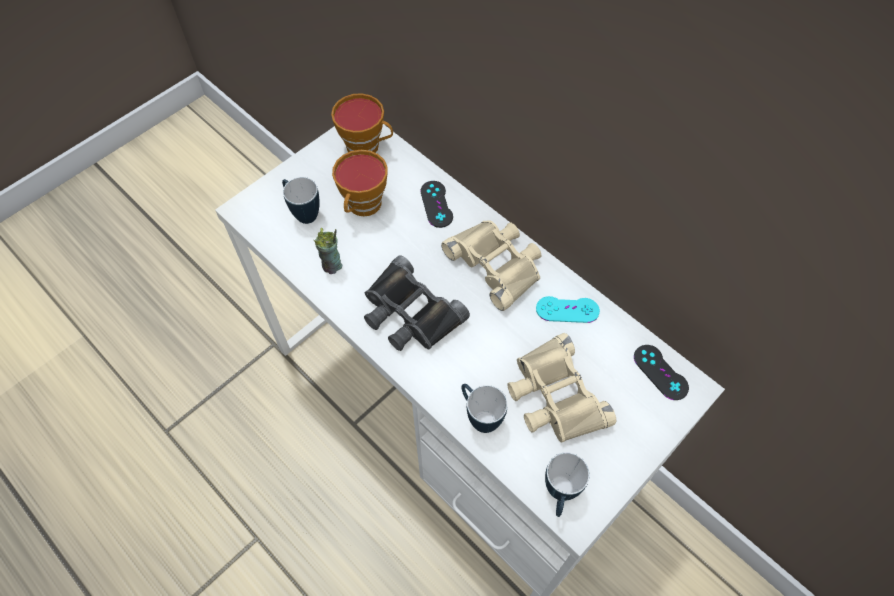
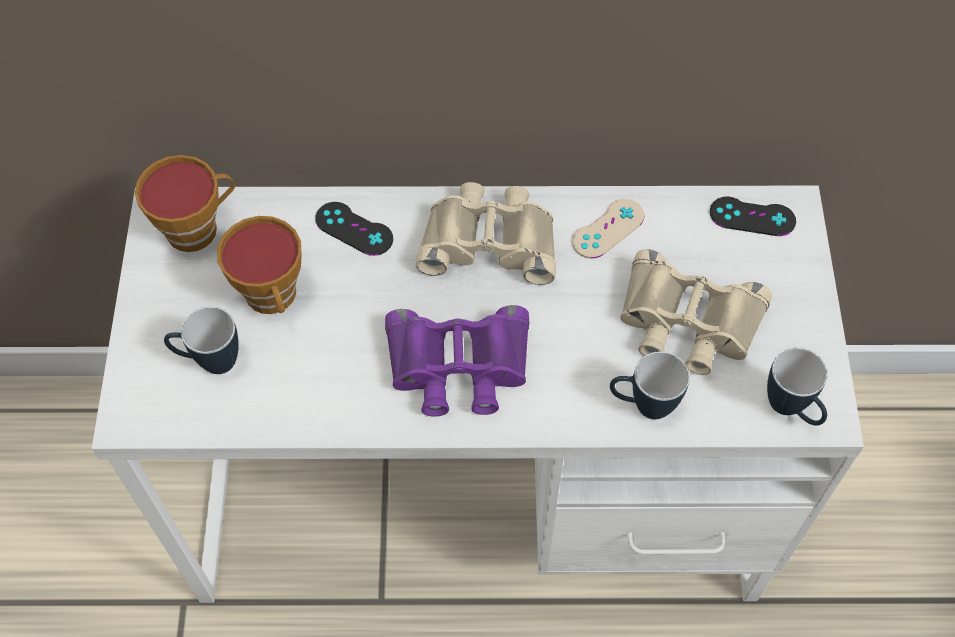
camera: 45 degrees left, 0 degrees up
(332, 266) = (315, 390): cup -> none
(409, 313) = (458, 366): black binoculars -> purple binoculars
(567, 310) = (608, 229): turquoise game controller -> beige game controller

